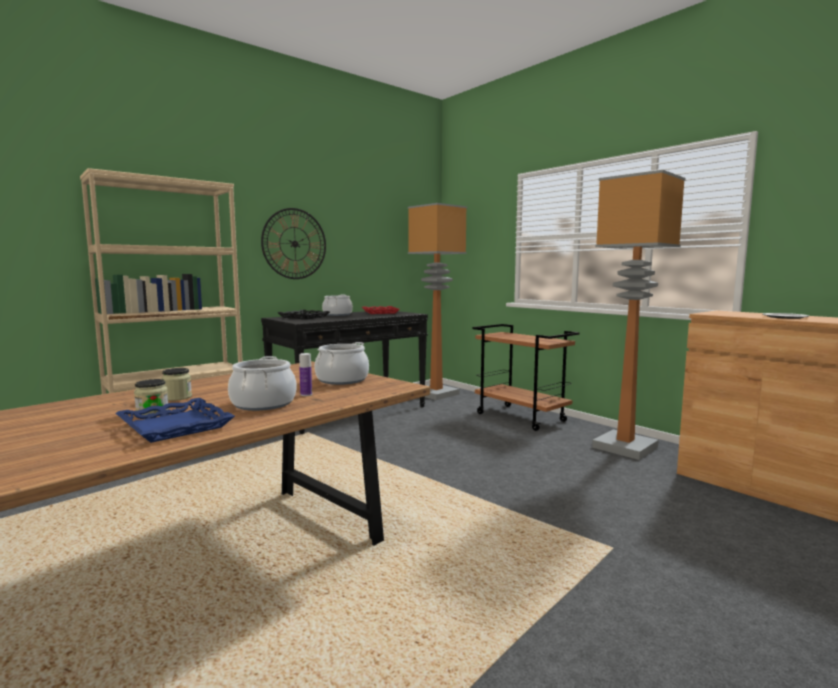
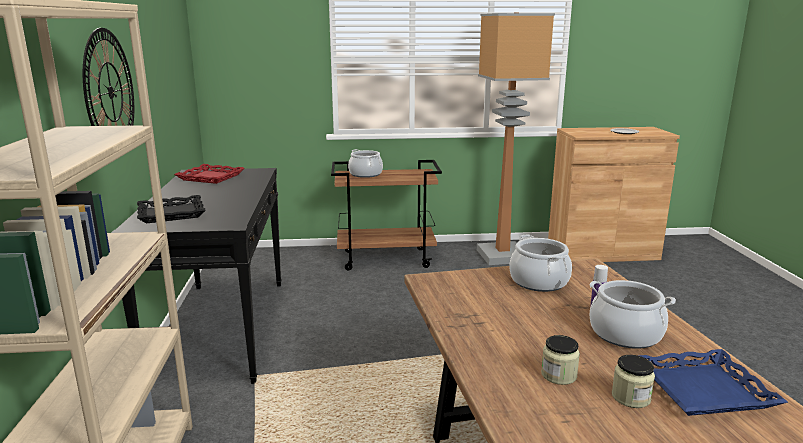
camera: 55 degrees left, 10 degrees up
(337, 314) = (183, 196): cooking pot -> cooking pot (365, 174)
(436, 394) = (250, 264): floor lamp -> none

